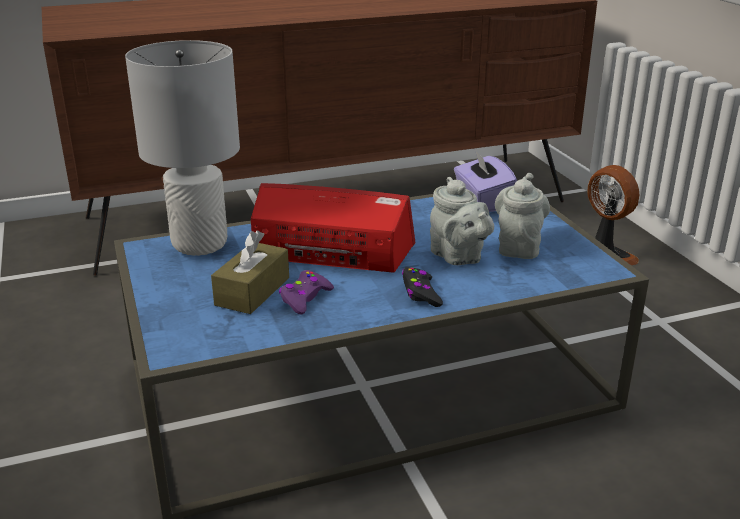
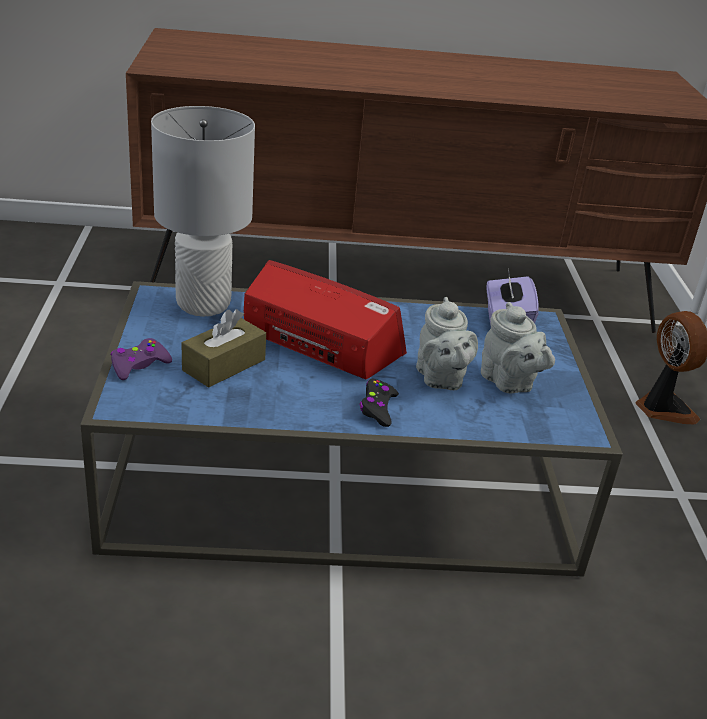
camera: 15 degrees right, 5 degrees up
(305, 298) = (266, 384): purple game controller -> purple game controller (139, 365)
(518, 246) = (509, 383): grey teapot -> grey teapot turned 120 degrees clockwise

